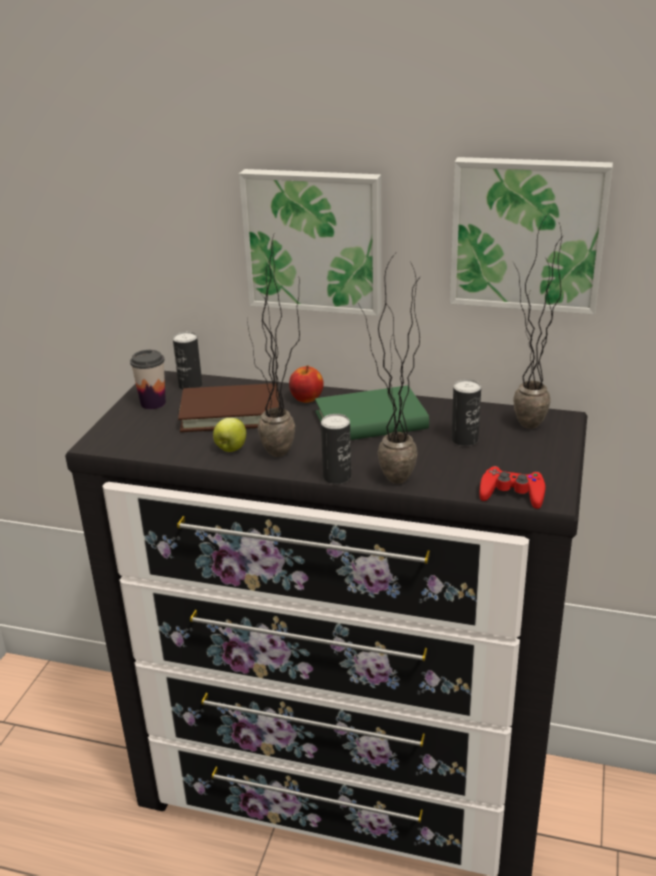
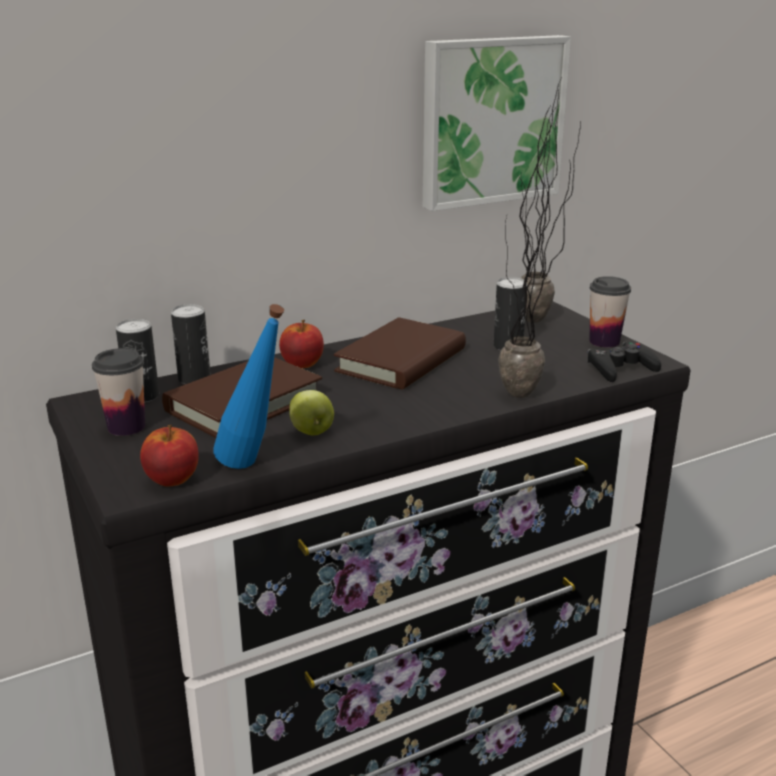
camera: 45 degrees left, 5 degrees down
(122, 445) = (172, 480): none -> apple
(168, 457) = (255, 467): none -> blue bottle
(282, 459) = (383, 419): potted plant -> none
(314, 240) = (270, 165): picture -> none
(337, 477) = (465, 413): can -> can (194, 379)
(371, 421) = (401, 360): green book -> brown book
(512, 493) = (621, 368): red game controller -> black game controller
(548, 466) = (604, 341): none -> cup

